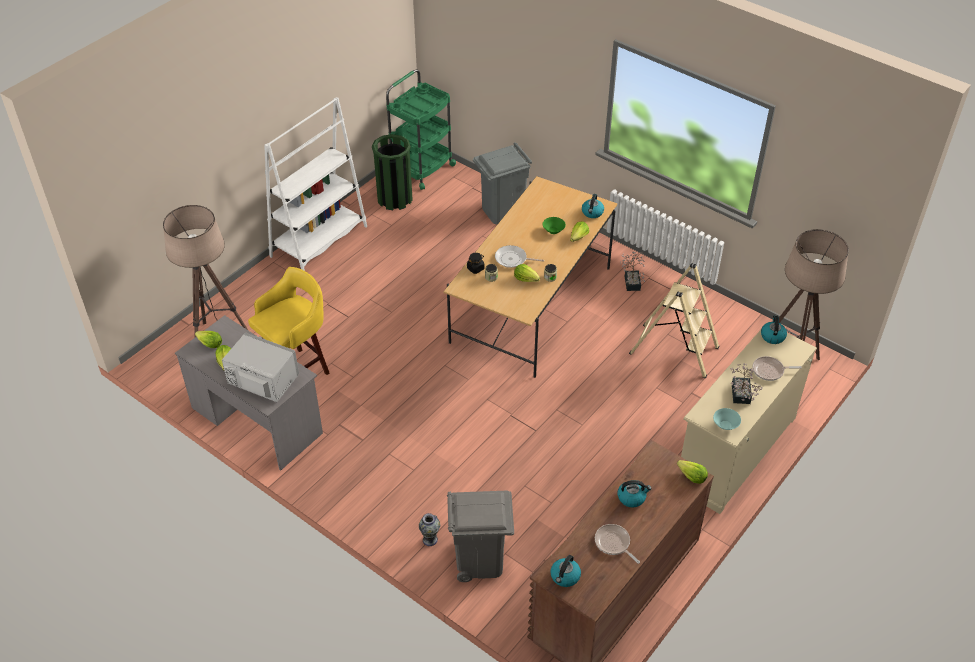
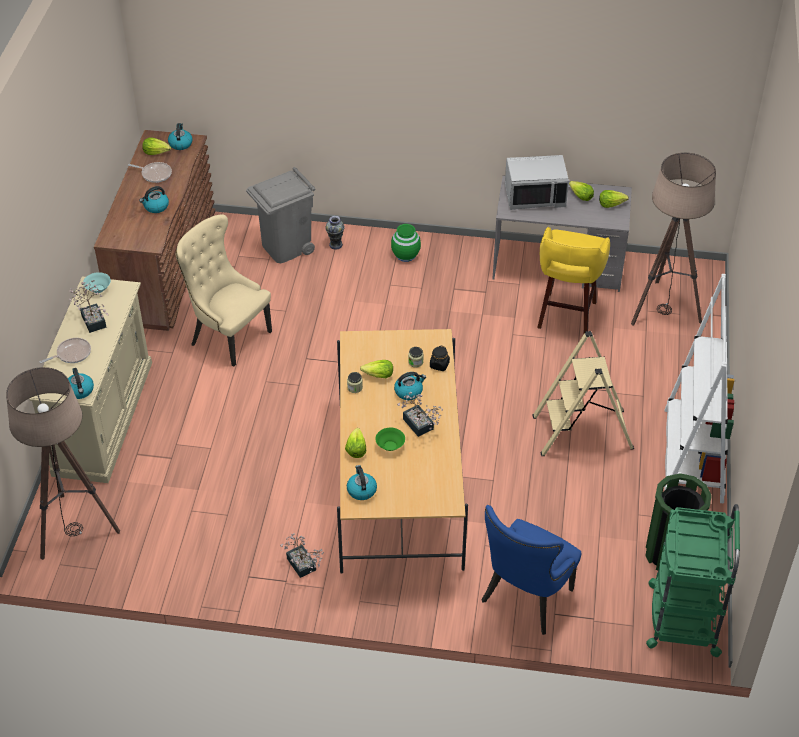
camera: 150 degrees right, 0 degrees up
(375, 495) = (405, 255): none -> green vase
(502, 211) = (526, 598): grey trash can -> blue chair
(513, 259) = (409, 391): frying pan -> kettle
(523, 234) = (420, 426): none -> potted plant
(590, 481) = (229, 337): none -> beige chair
(673, 349) = (212, 498): beige step ladder -> beige step ladder (584, 431)
(691, 477) = (112, 238): lettuce -> lettuce (156, 152)

